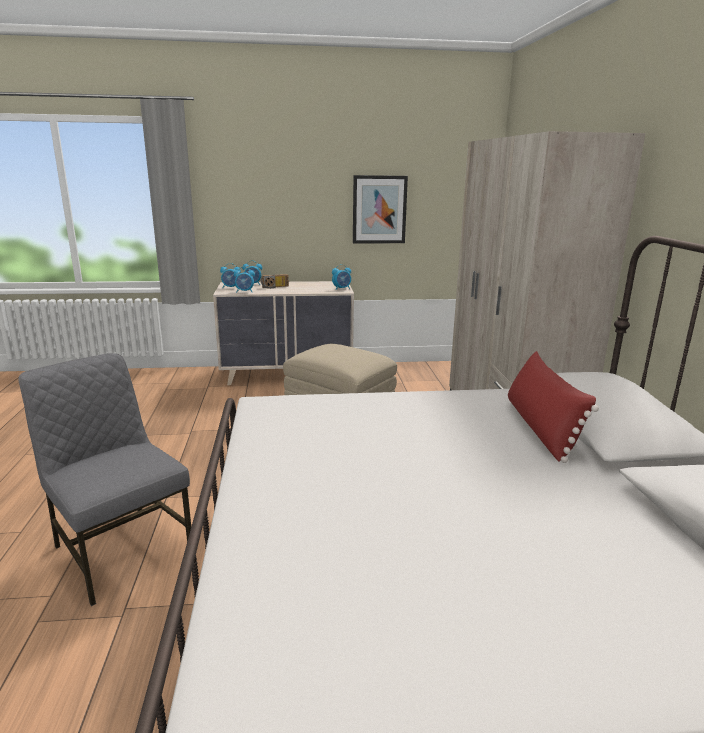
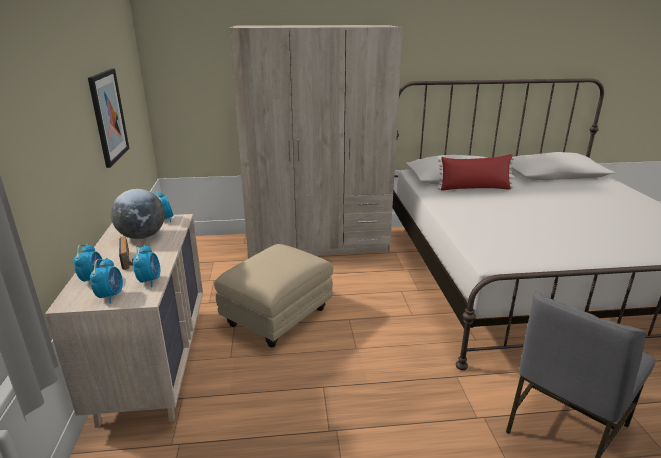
camera: 90 degrees left, 5 degrees up
(311, 287) = (142, 236): none -> globe

